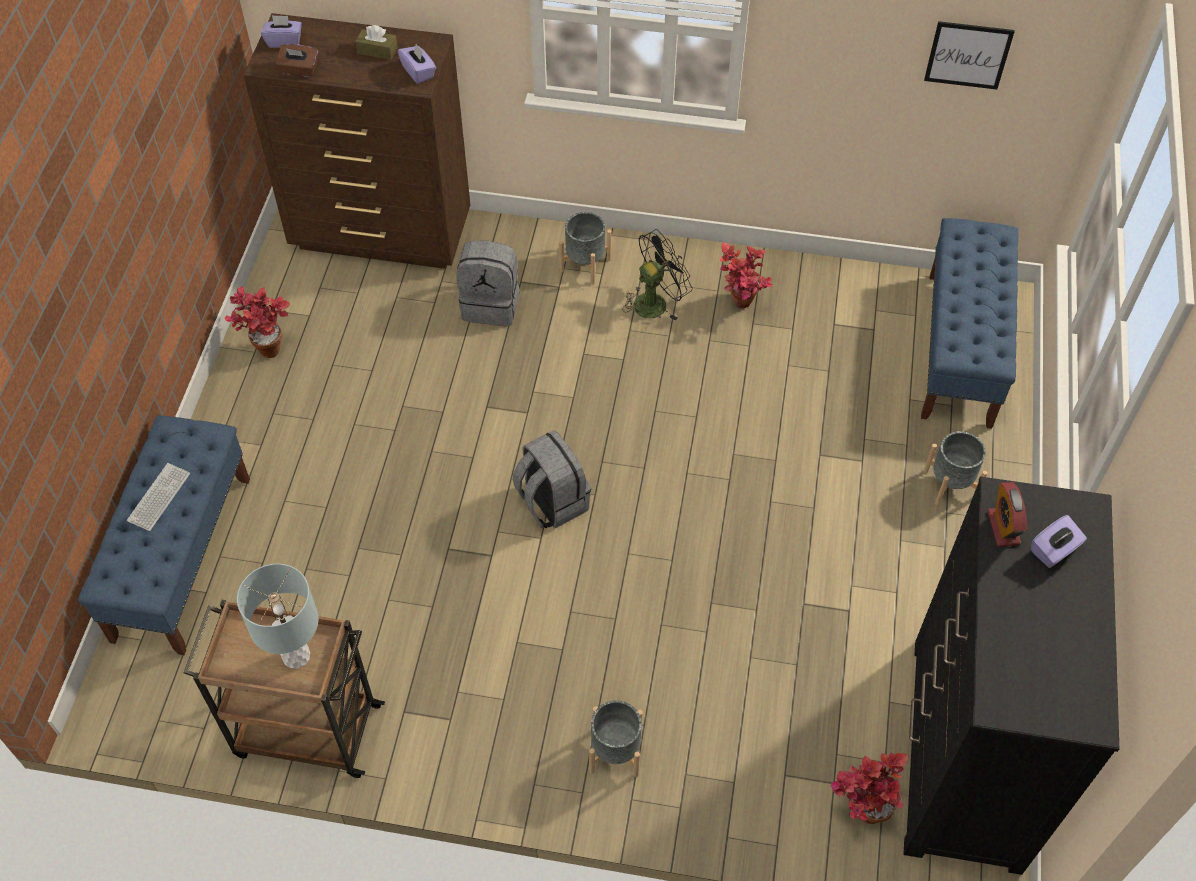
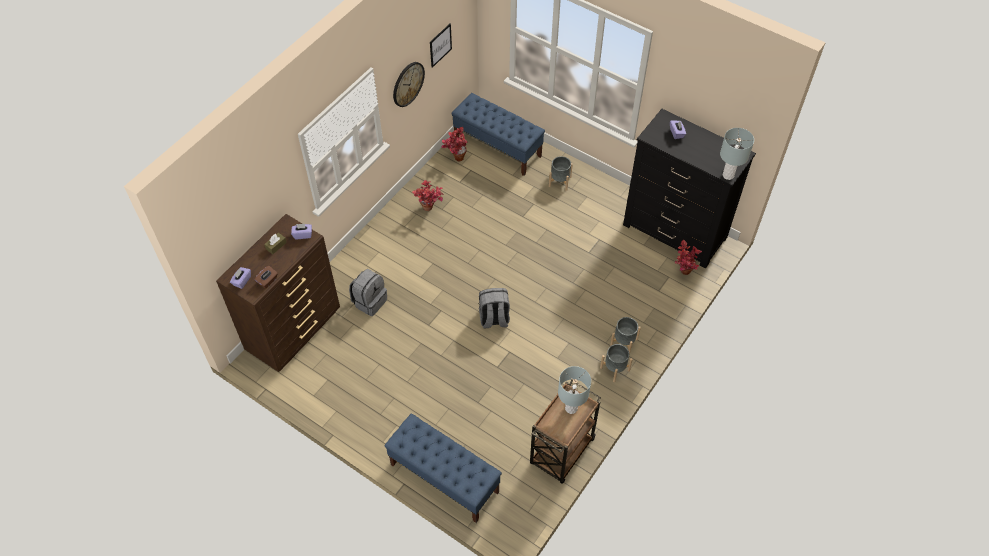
camera: 65 degrees left, 0 degrees up
(159, 497) = (438, 455): keyboard -> none
(266, 345) = (336, 404): potted plant -> potted plant (455, 158)
(585, 265) = (369, 256): grey planter -> grey planter (615, 369)
(655, 301) = (408, 238): black fan -> none
(845, 58) = (408, 84): none -> wall clock
(997, 706) = (728, 175): none -> grey table lamp
(1003, 527) = (661, 142): alarm clock -> none

